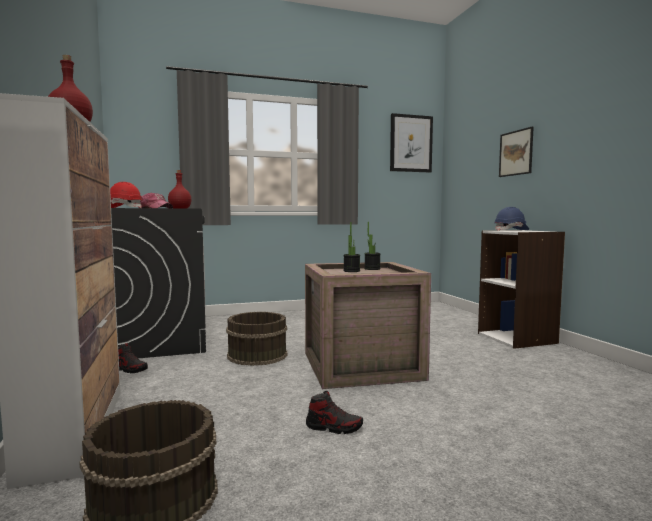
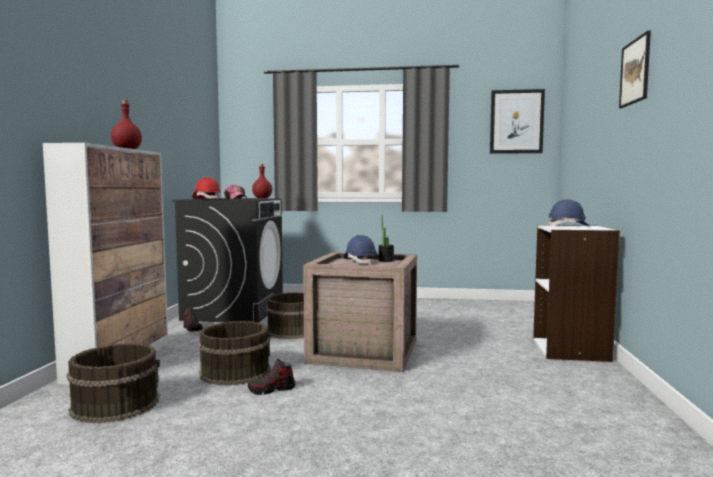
camera: 25 degrees right, 0 degrees up
(259, 414) = (235, 371): none -> brown bucket
(334, 427) = (272, 389): shoe -> shoe turned 120 degrees clockwise
(351, 271) = (360, 261): potted plant -> blue hard hat
(516, 153) = (598, 134): picture -> picture (635, 71)

